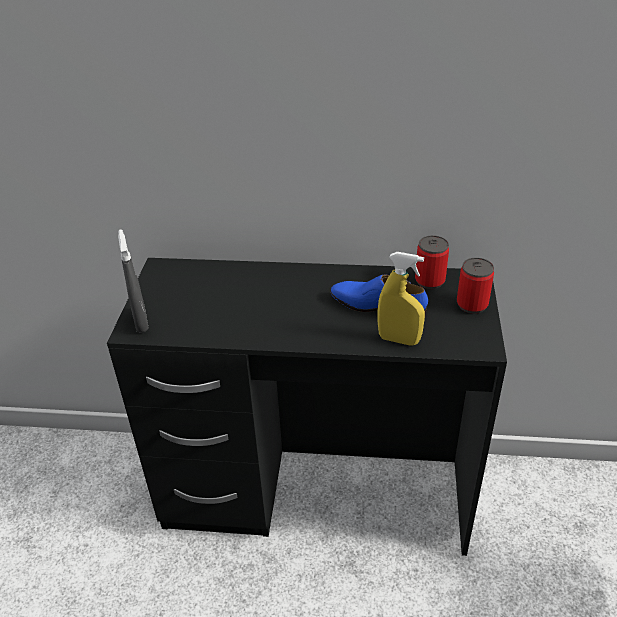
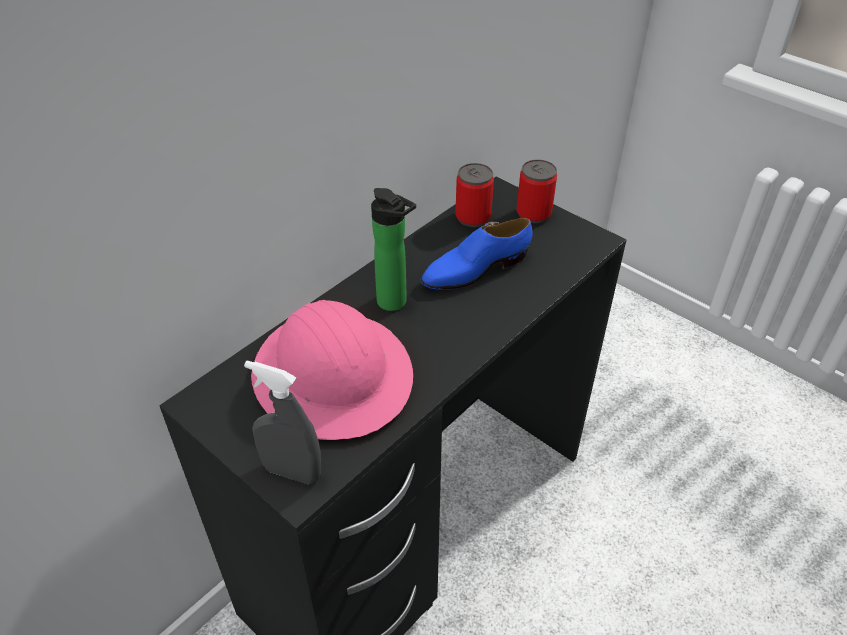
camera: 55 degrees left, 5 degrees up
(222, 299) = (333, 376): none -> pink hard hat
(306, 291) = (395, 303): none -> bottle
(399, 340) = (538, 283): yellow spray bottle -> none

